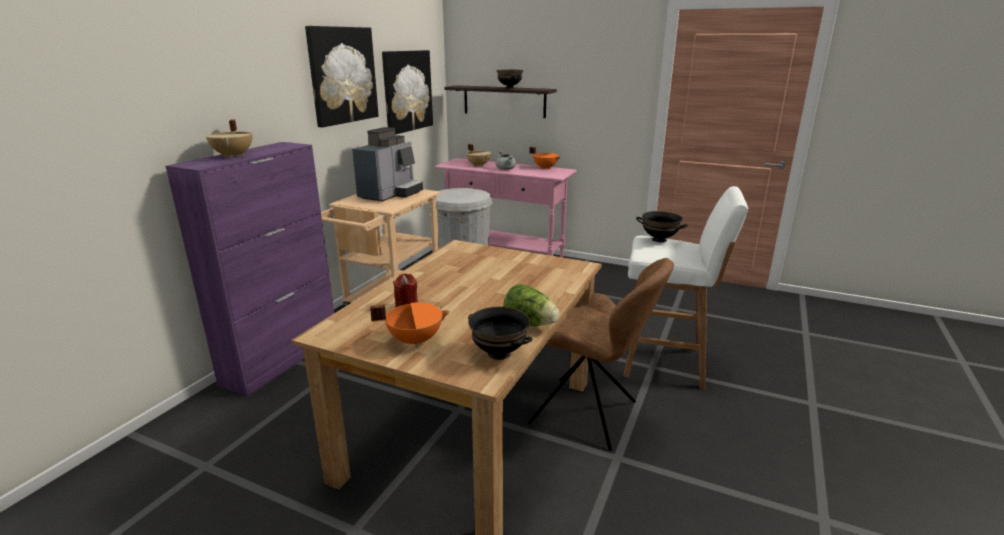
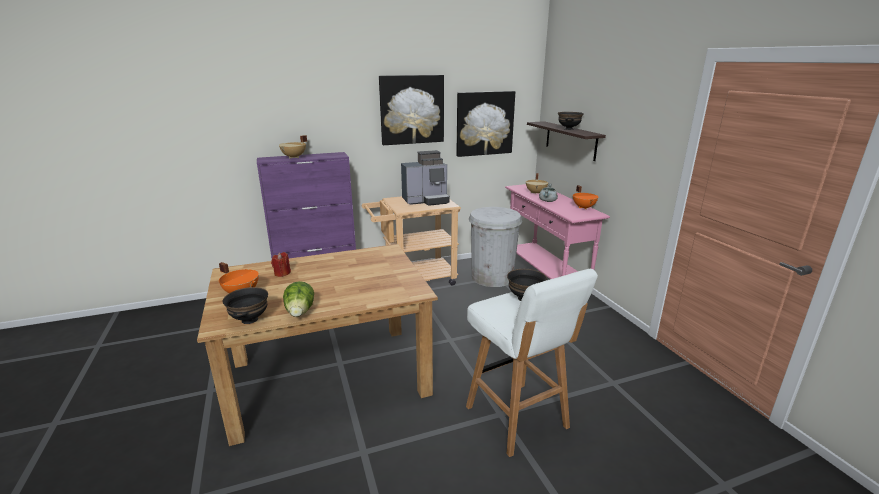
camera: 45 degrees right, 0 degrees up
(587, 414) = (397, 414): brown chair -> none

